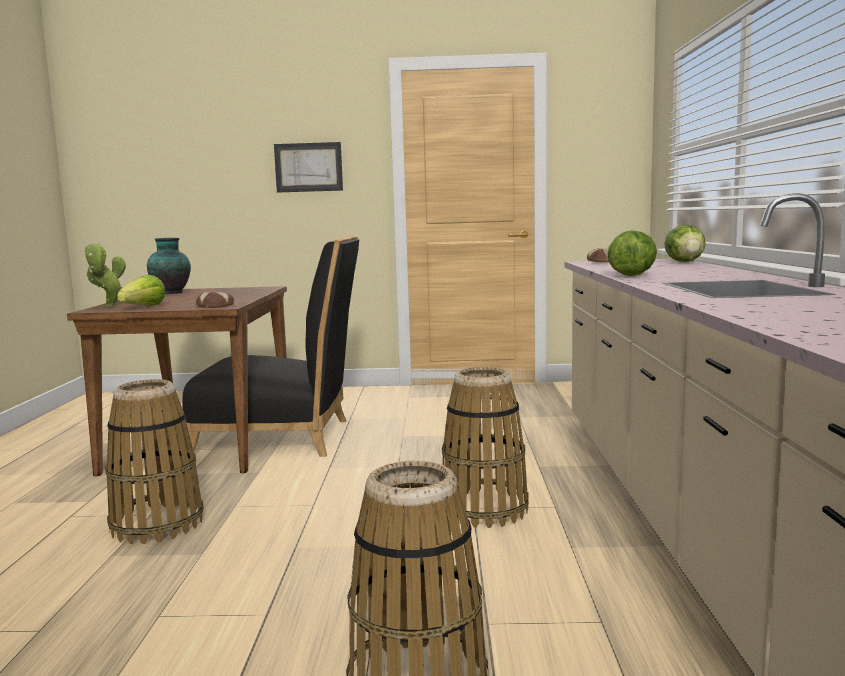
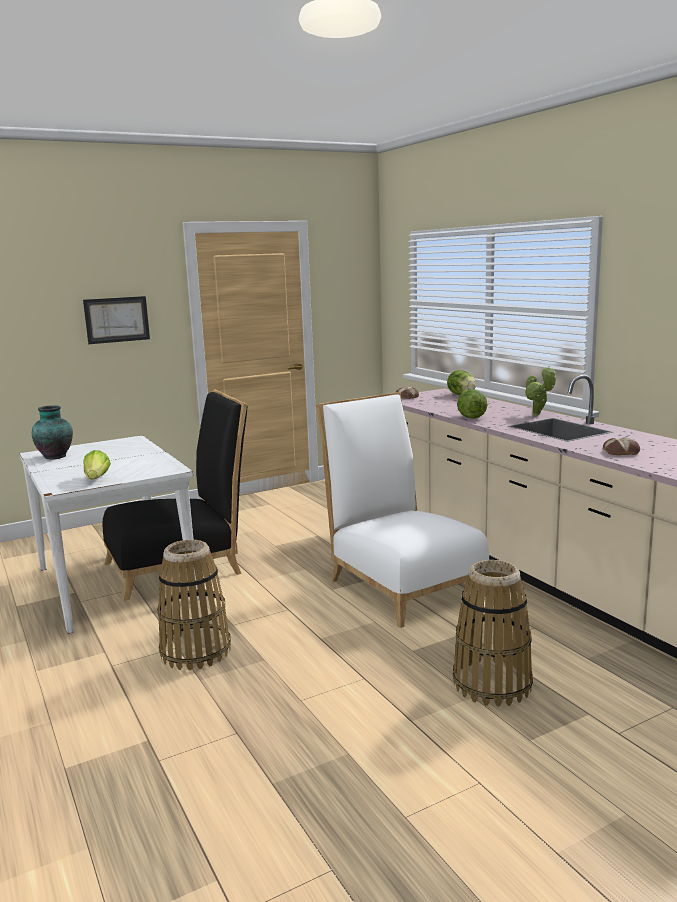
camera: 30 degrees left, 5 degrees up
(108, 306) = (55, 482): potted plant -> potted plant (537, 415)
(203, 441) = (116, 583): brown dining table -> white dining table
(216, 306) = (163, 469): bread -> bread (620, 452)
(484, 509) = (401, 584): basket -> white chair

